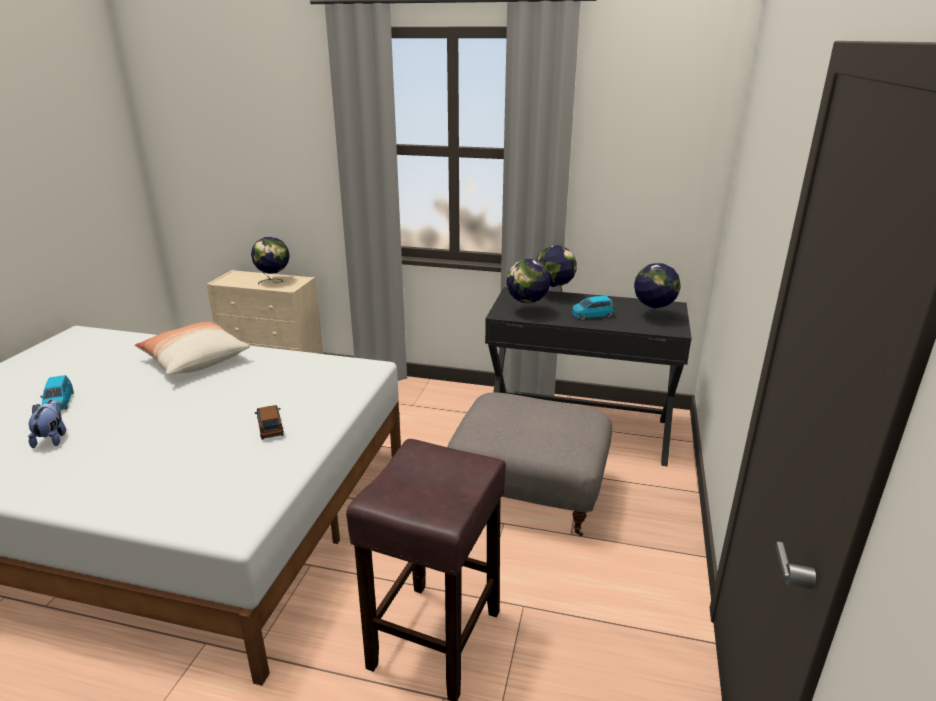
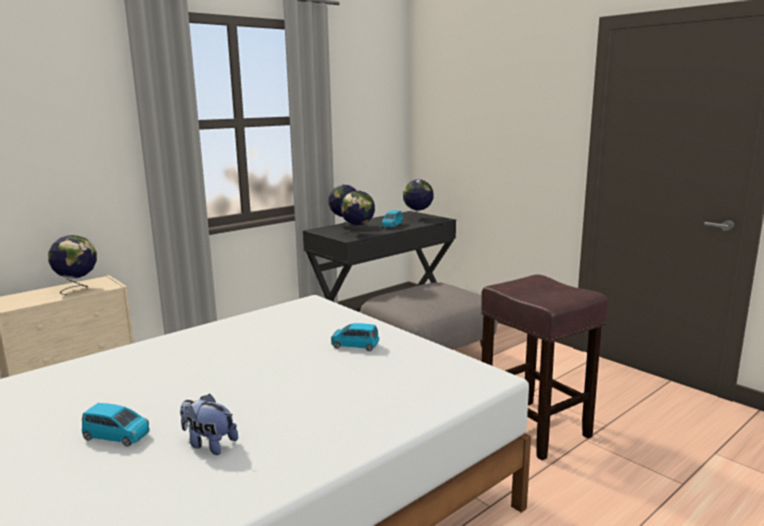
camera: 55 degrees left, 10 degrees down
(194, 361) = (157, 357): pillow -> none
(270, 427) = (355, 345): brown toy car -> blue toy car

